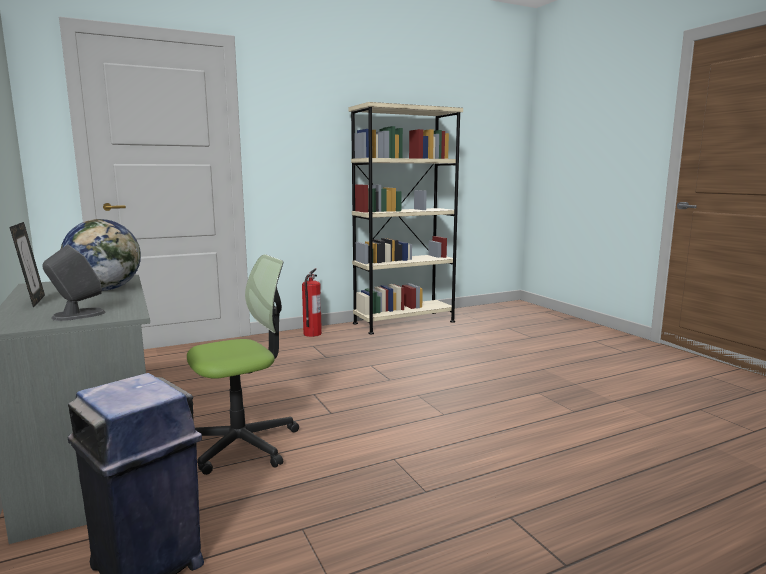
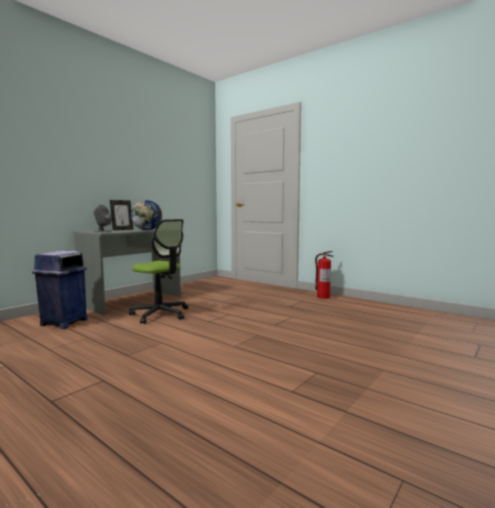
camera: 65 degrees right, 5 degrees down
(404, 322) = (399, 310): beige bookcase -> none

